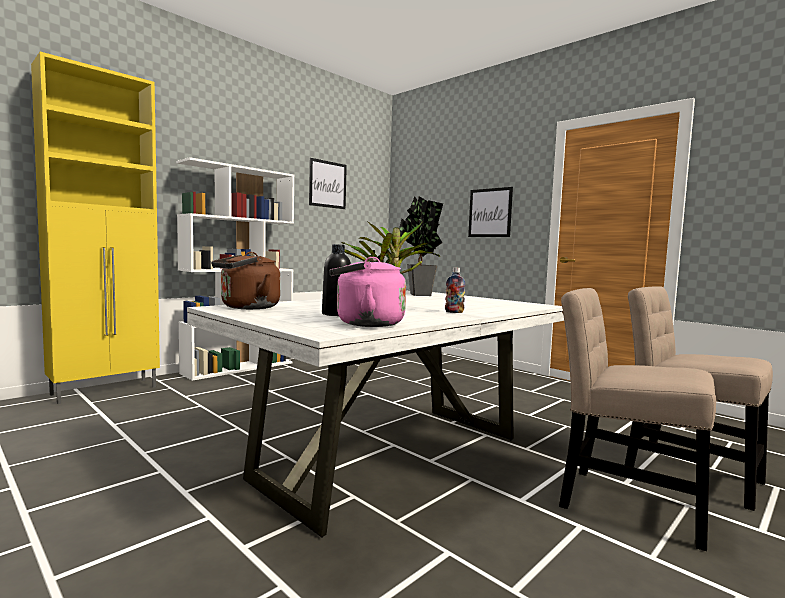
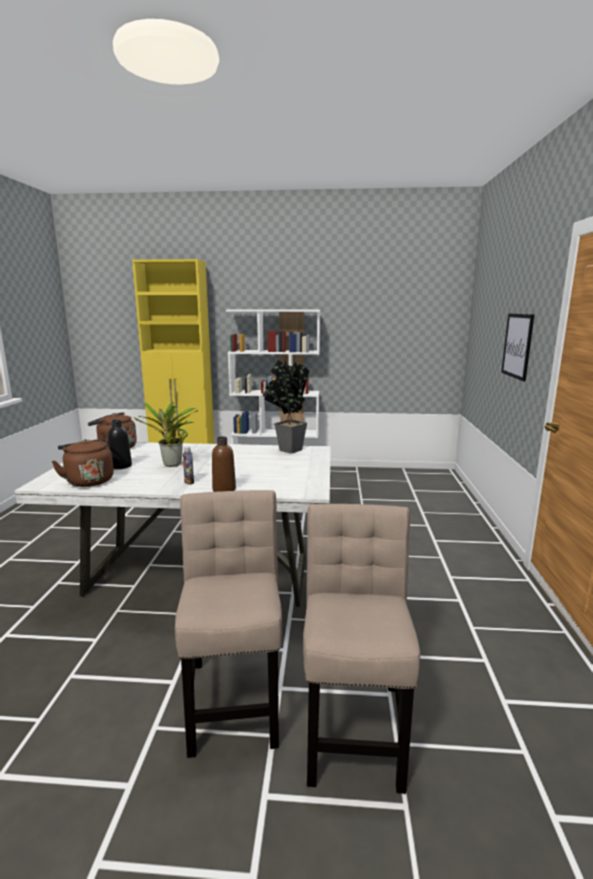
camera: 50 degrees right, 10 degrees up
(327, 184) = (379, 308): picture -> none
(365, 323) = (89, 480): pink kettle -> brown kettle
(498, 311) = (224, 489): none -> brown bottle

